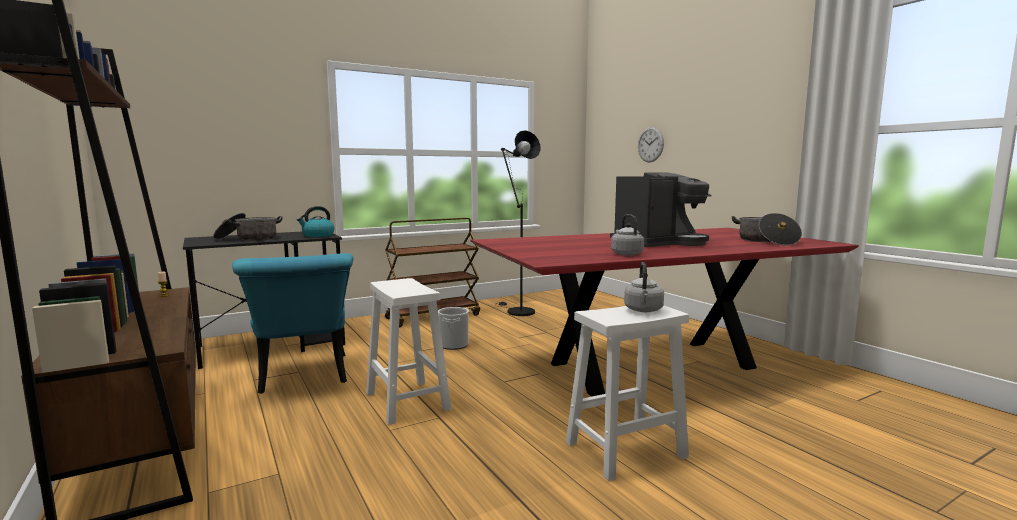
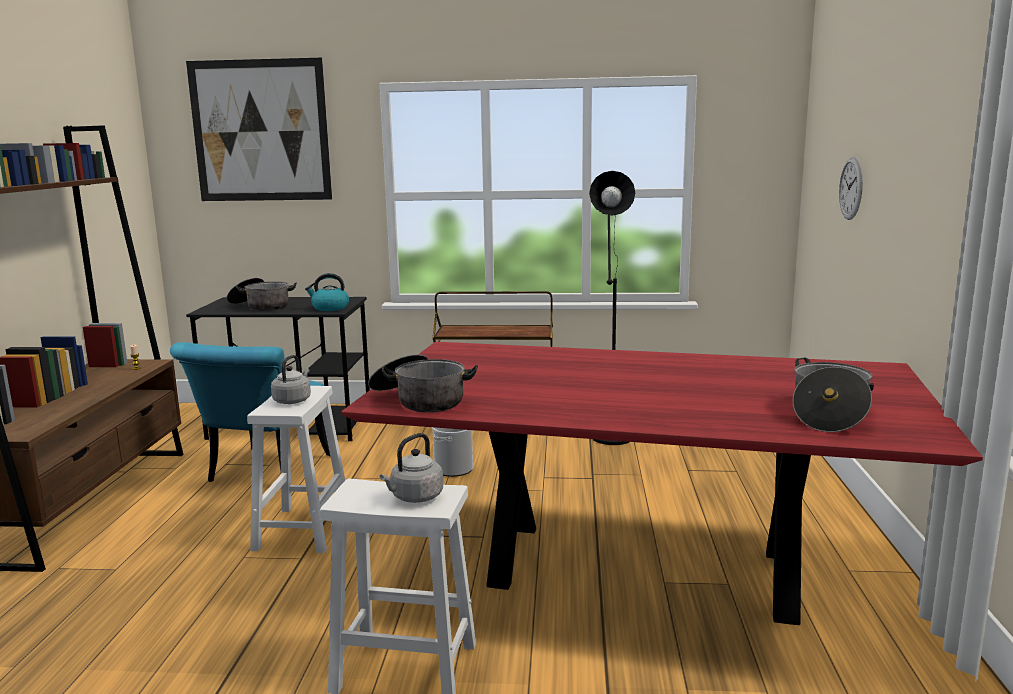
camera: 35 degrees right, 5 degrees up
(215, 89) = (260, 131): none -> picture
(566, 258) = (420, 400): none -> cooking pot
(625, 254) = (512, 405): grey kettle -> grey kettle (293, 400)
(659, 243) = (639, 388): coffee machine -> none

